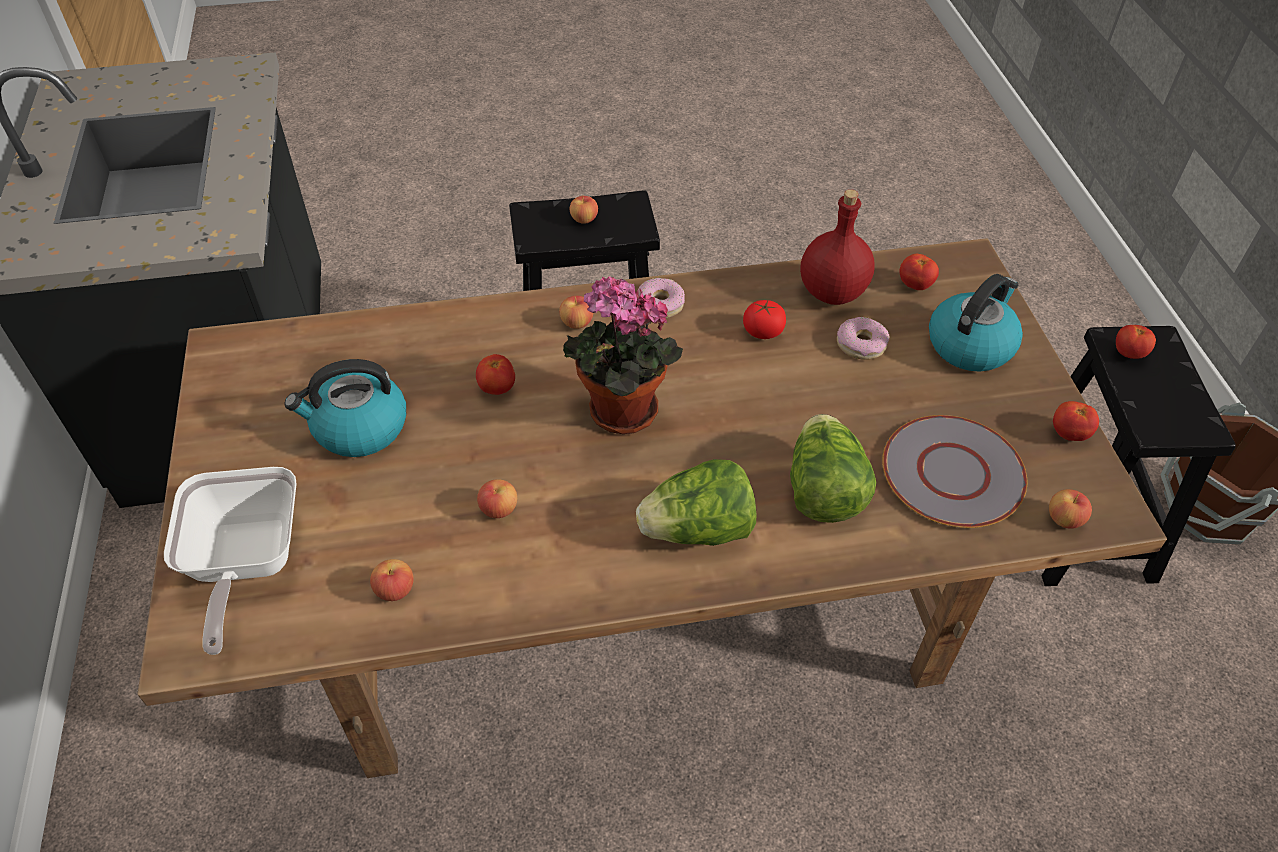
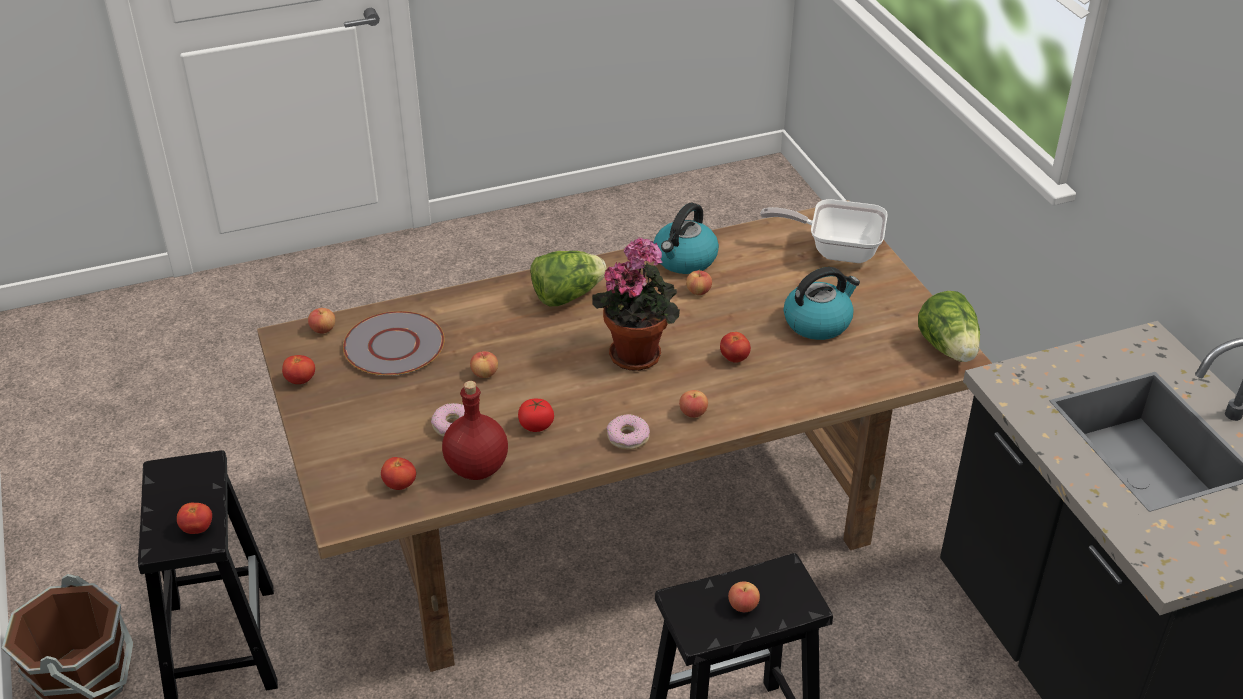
camera: 170 degrees right, 10 degrees down
(245, 565) = (836, 250): frying pan -> frying pan turned 60 degrees counterclockwise
(395, 590) = (741, 249): apple -> apple (484, 373)
(822, 490) = (486, 325): lettuce -> lettuce (948, 348)
(970, 344) = (360, 437): kettle -> kettle (684, 260)

